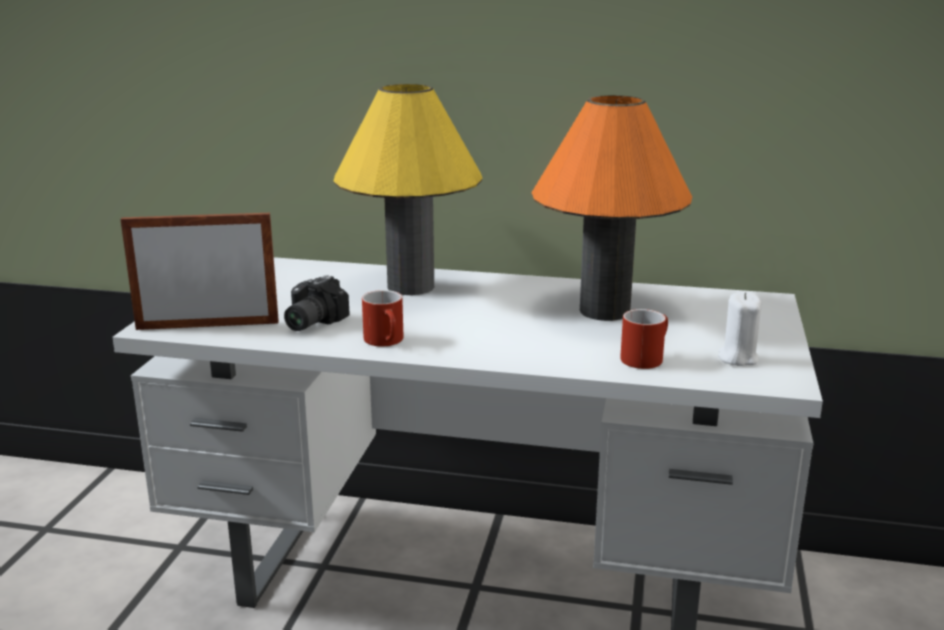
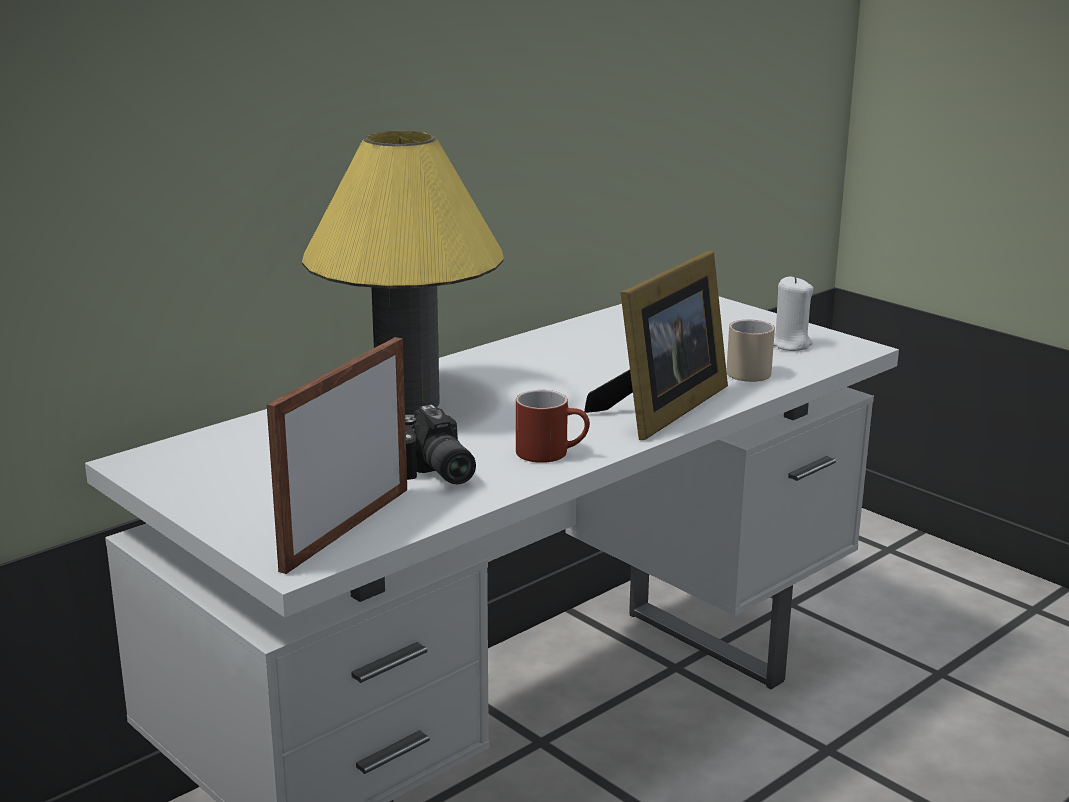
camera: 55 degrees left, 0 degrees up
(517, 351) = (662, 409): none -> picture frame
(604, 311) = (617, 351): orange table lamp -> none
(645, 357) = (744, 370): red mug -> beige mug

